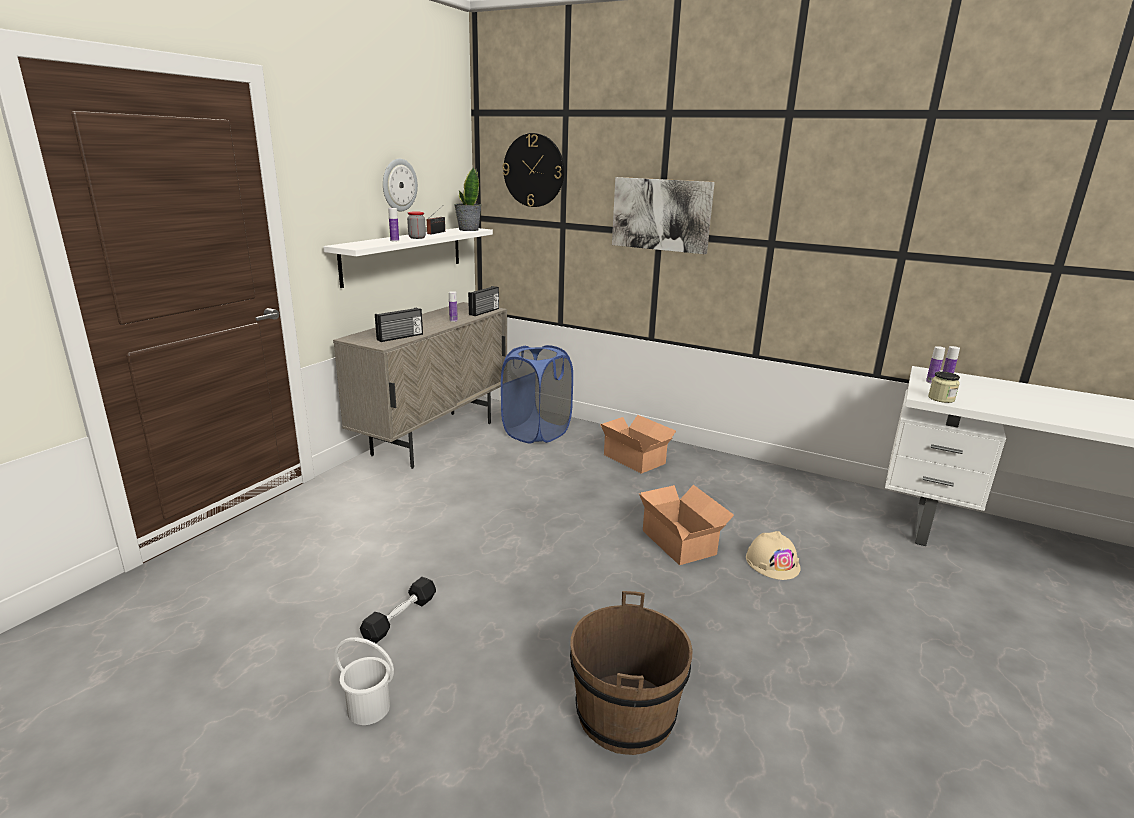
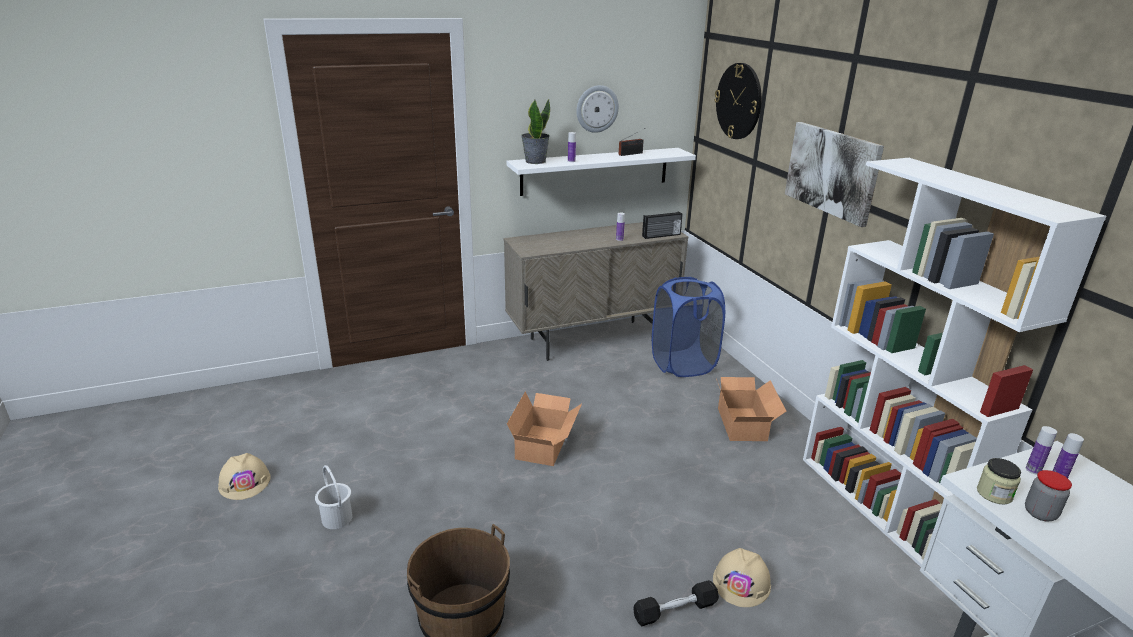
camera: 40 degrees right, 5 degrees up
(173, 743) = (245, 482): none -> beige hard hat
(400, 337) = (551, 247): radio -> none
(400, 618) = (413, 471): black dumbbell -> black dumbbell (675, 610)
(417, 238) = (598, 159): jar -> jar (1040, 513)
(468, 230) = (669, 153): potted plant -> potted plant (535, 161)
(680, 541) = (680, 518): cardboard box -> cardboard box (545, 444)
(779, 476) = (881, 507): none -> white bookcase

